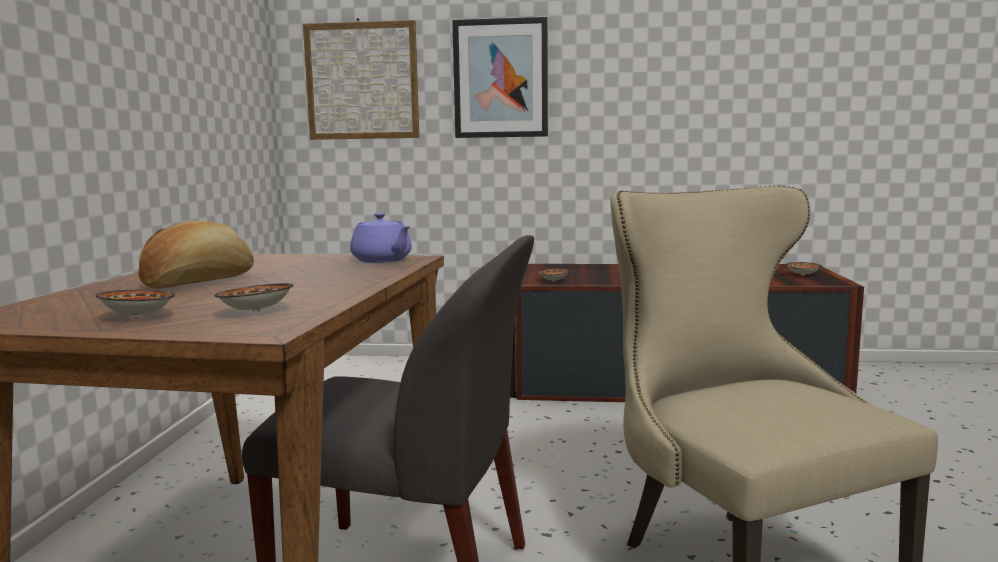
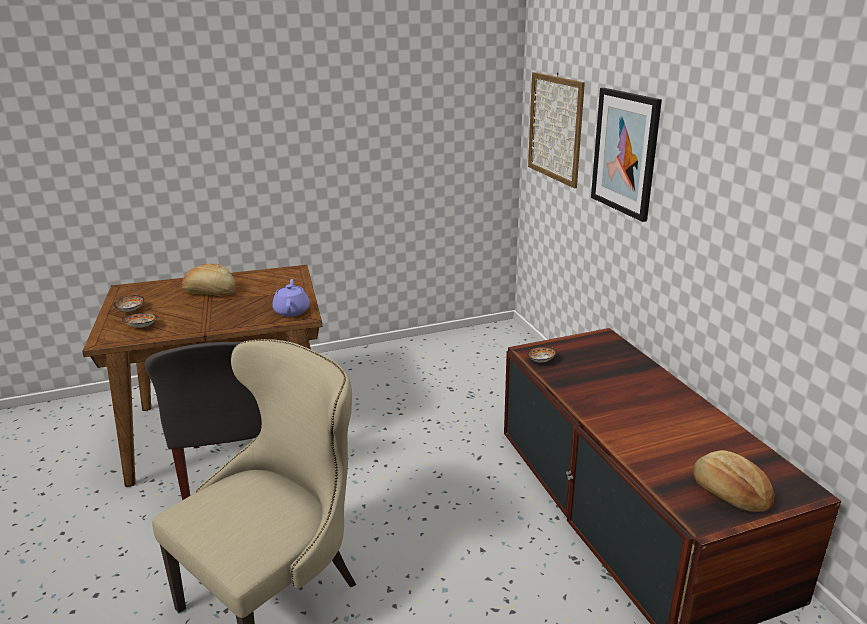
camera: 65 degrees right, 15 degrees up
(382, 260) = (292, 311): purple teapot -> purple teapot turned 150 degrees clockwise
(803, 275) = (729, 494): bowl -> bread

